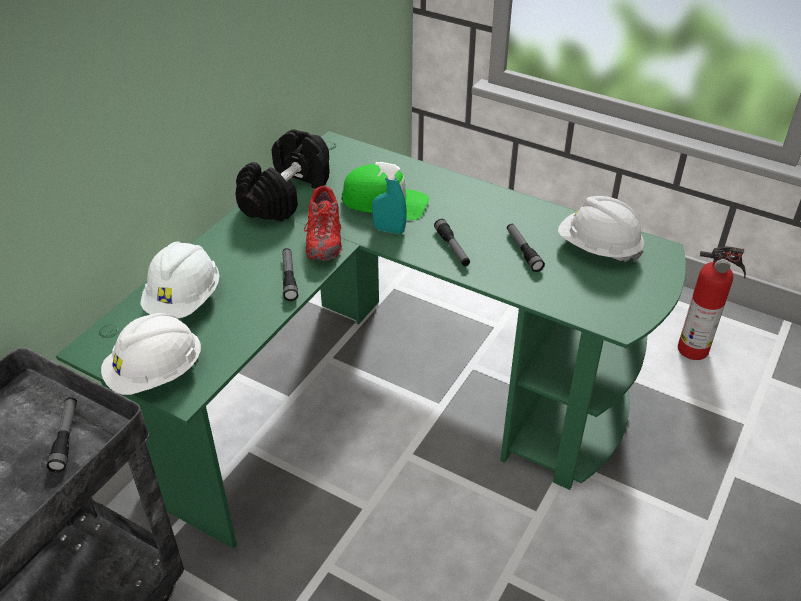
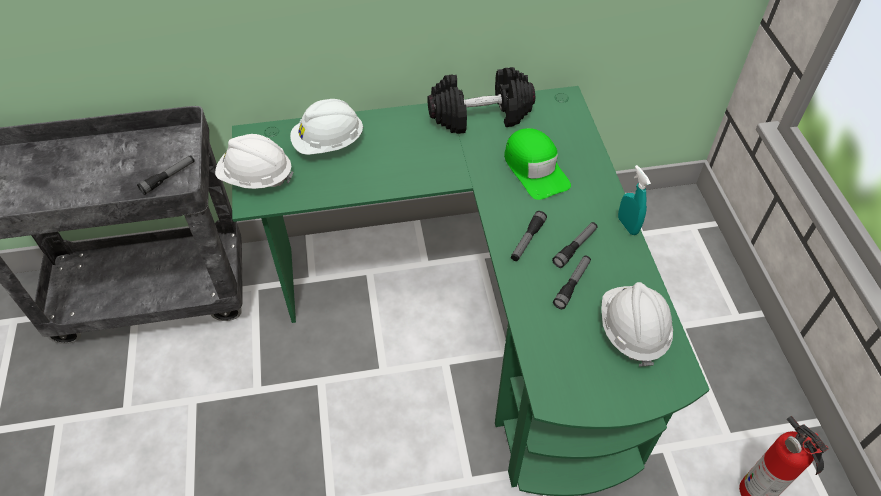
camera: 50 degrees right, 10 degrees up
(289, 278) = (400, 176): flashlight -> flashlight (575, 247)
(324, 239) = (457, 166): red shoe -> none
(389, 230) = (506, 192): turquoise spray bottle -> turquoise spray bottle (627, 225)

